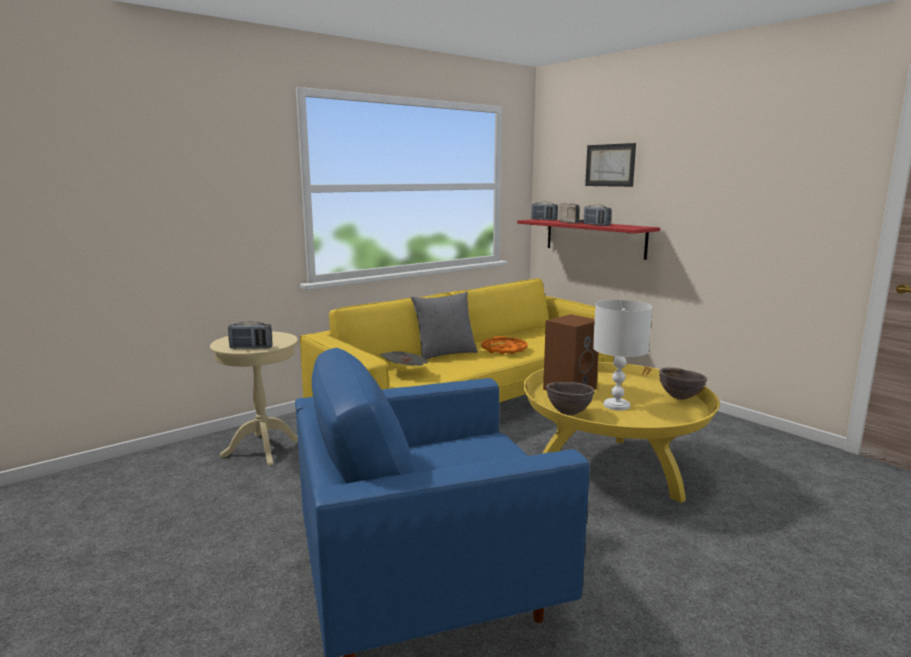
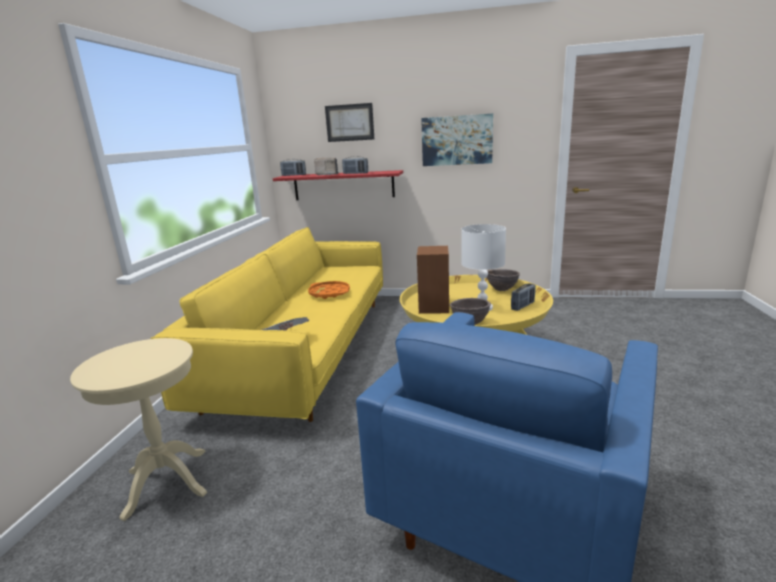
camera: 40 degrees left, 5 degrees up
(251, 348) = (150, 369): radio -> radio (523, 306)
(445, 354) = (287, 312): grey pillow -> none
(730, 195) = (457, 140): none -> picture

